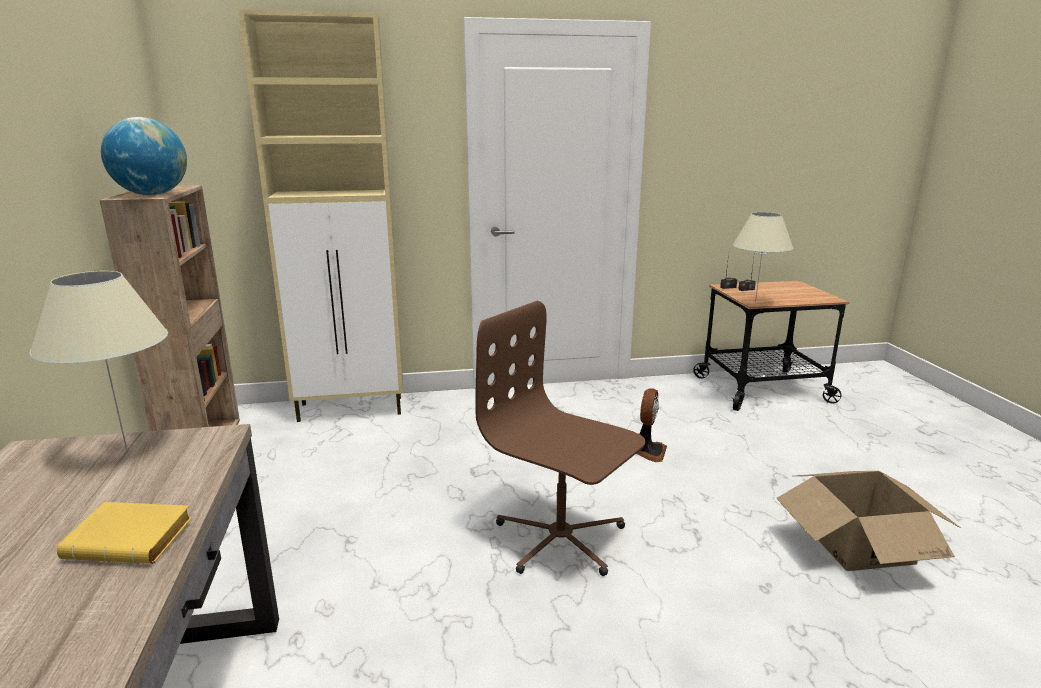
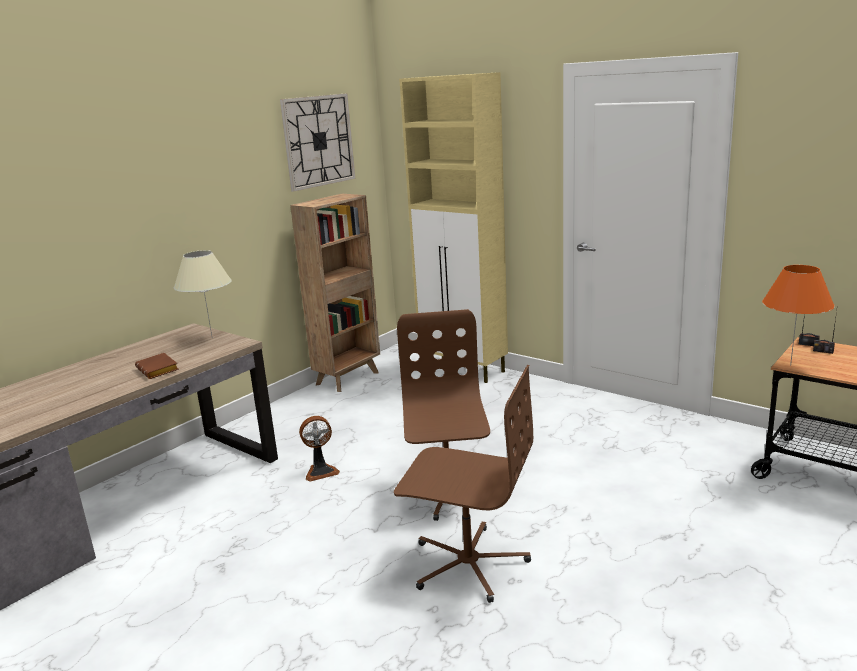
camera: 50 degrees right, 0 degrees up
(104, 96) = (318, 141): none -> wall clock
(134, 540) = (159, 370): yellow book -> brown book
(152, 195) = (317, 203): globe -> none
(648, 451) = (607, 472): fan -> fan (321, 471)
(707, 598) = (468, 563): none -> brown office chair
(755, 302) = (790, 365): beige table lamp -> orange table lamp
(859, 543) = (641, 603): cardboard box -> none

